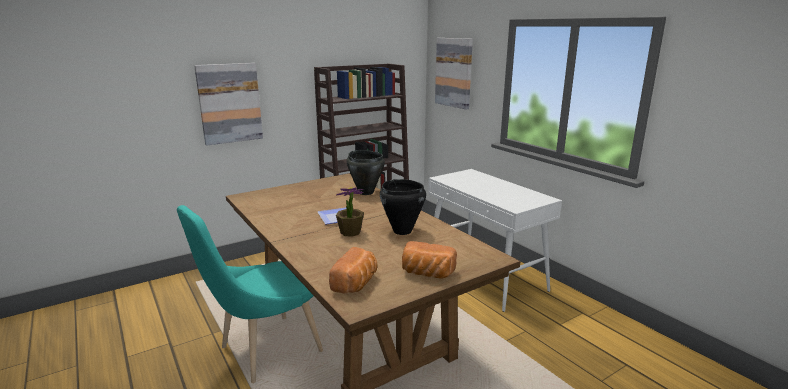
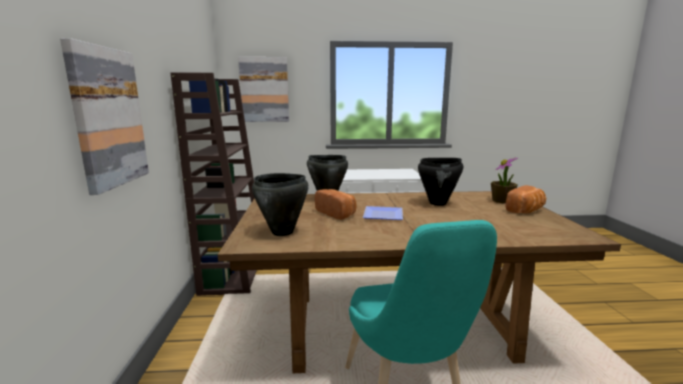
camera: 60 degrees left, 5 degrees down
(270, 199) = (282, 232): none -> black cooking pot
(350, 232) = (426, 217): potted plant -> potted plant (502, 201)
(356, 283) = (542, 231): bread -> bread (337, 213)

